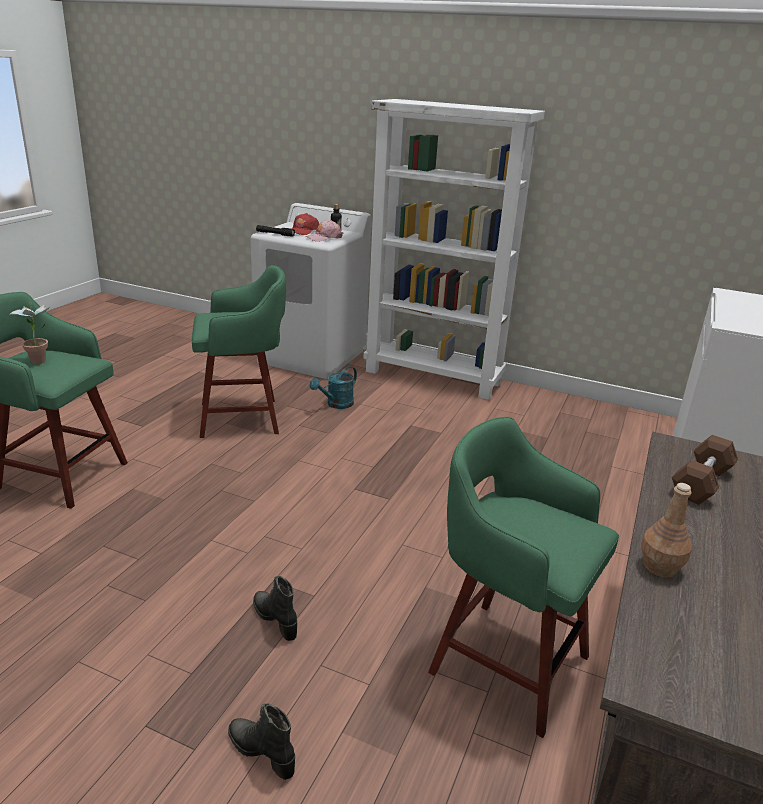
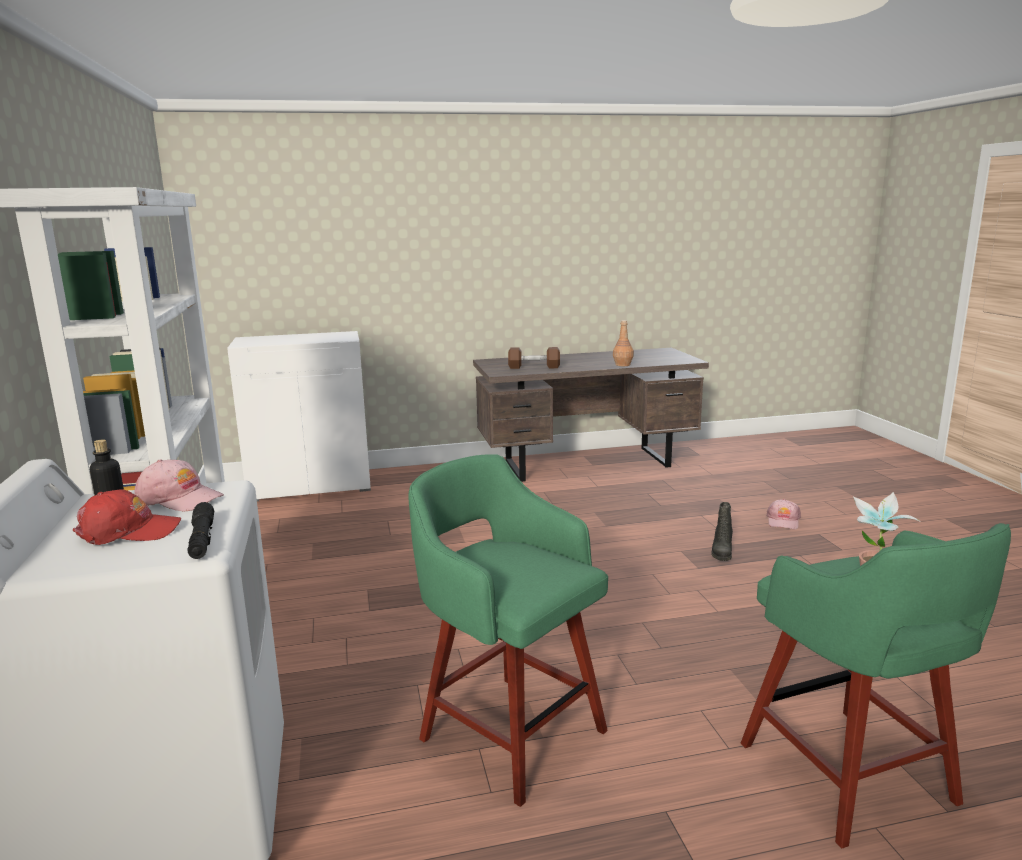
camera: 125 degrees left, 10 degrees down
(262, 752) = (783, 521): black boot -> pink cap
(336, 404) = (370, 680): turquoise watering can -> none
(505, 661) = (621, 495): green stool -> none

